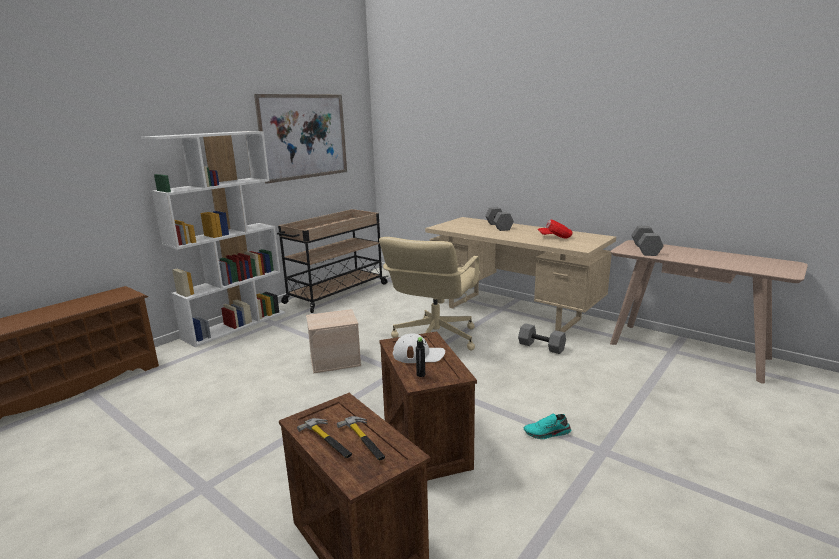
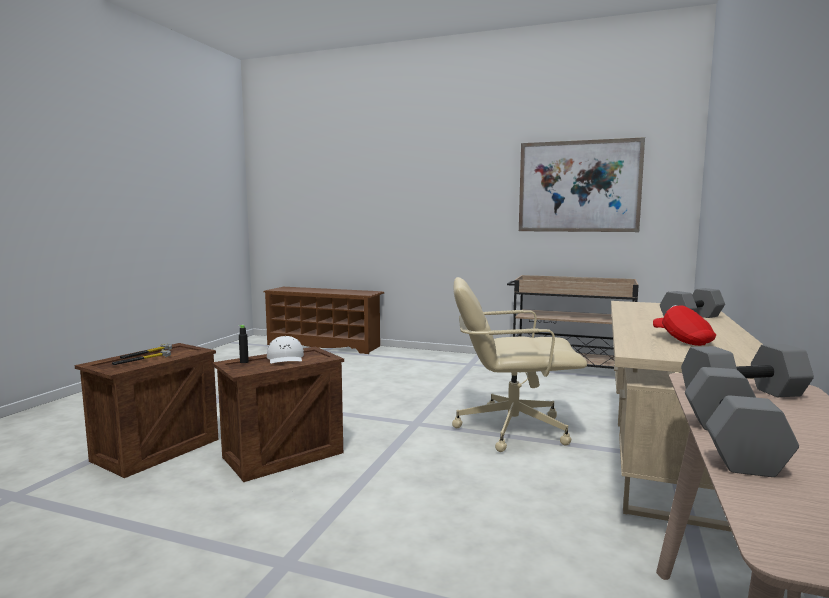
camera: 70 degrees right, 10 degrees down
(235, 325) = (452, 355): white bookcase -> none
(335, 360) = (418, 396): beige storage box -> none
(540, 347) = (563, 499): grey dumbbell -> grey dumbbell (728, 444)
(547, 433) = (317, 519): turquoise shoe -> none

